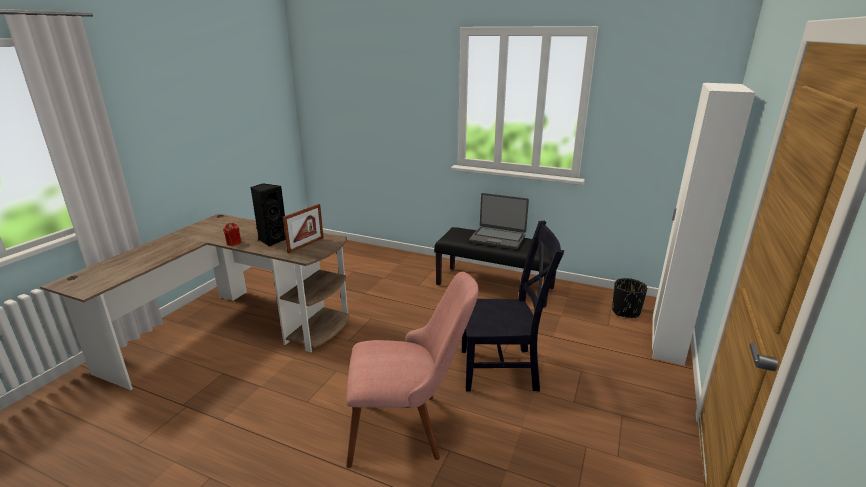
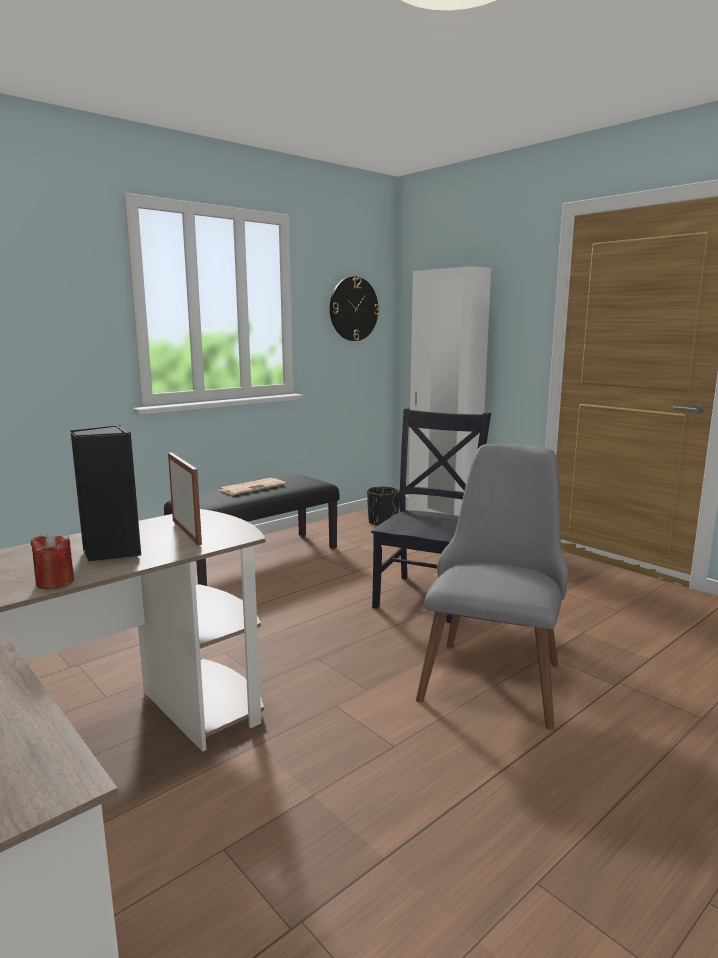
camera: 65 degrees left, 10 degrees down
(409, 426) = (495, 671): pink chair -> grey chair
(497, 238) = (252, 487): laptop -> newspaper
(666, 112) = (353, 309): none -> wall clock

